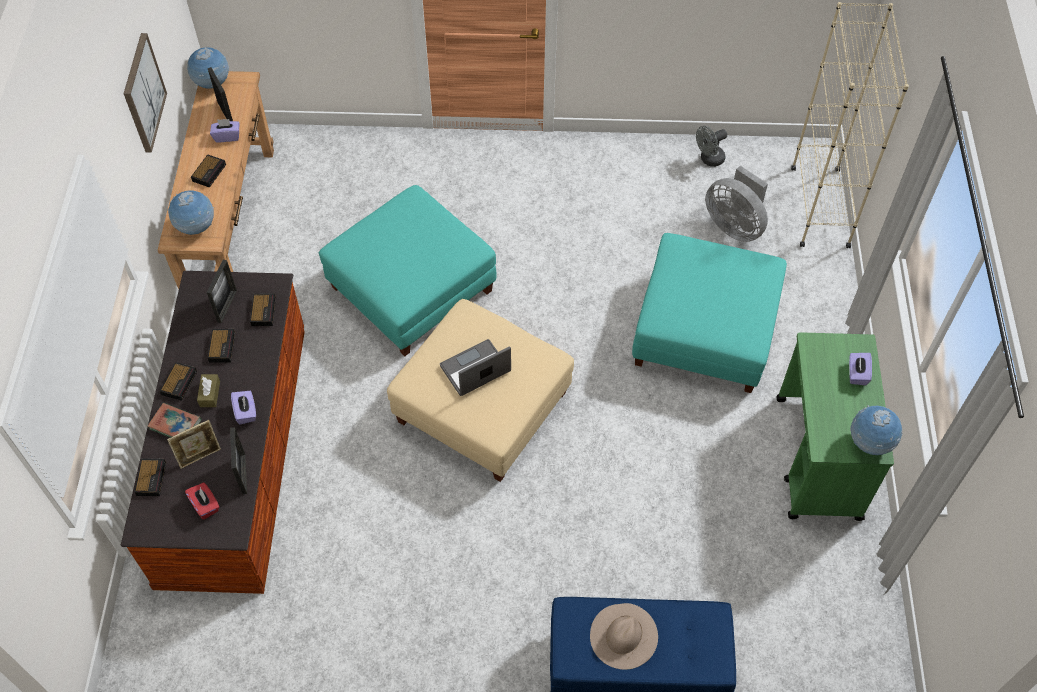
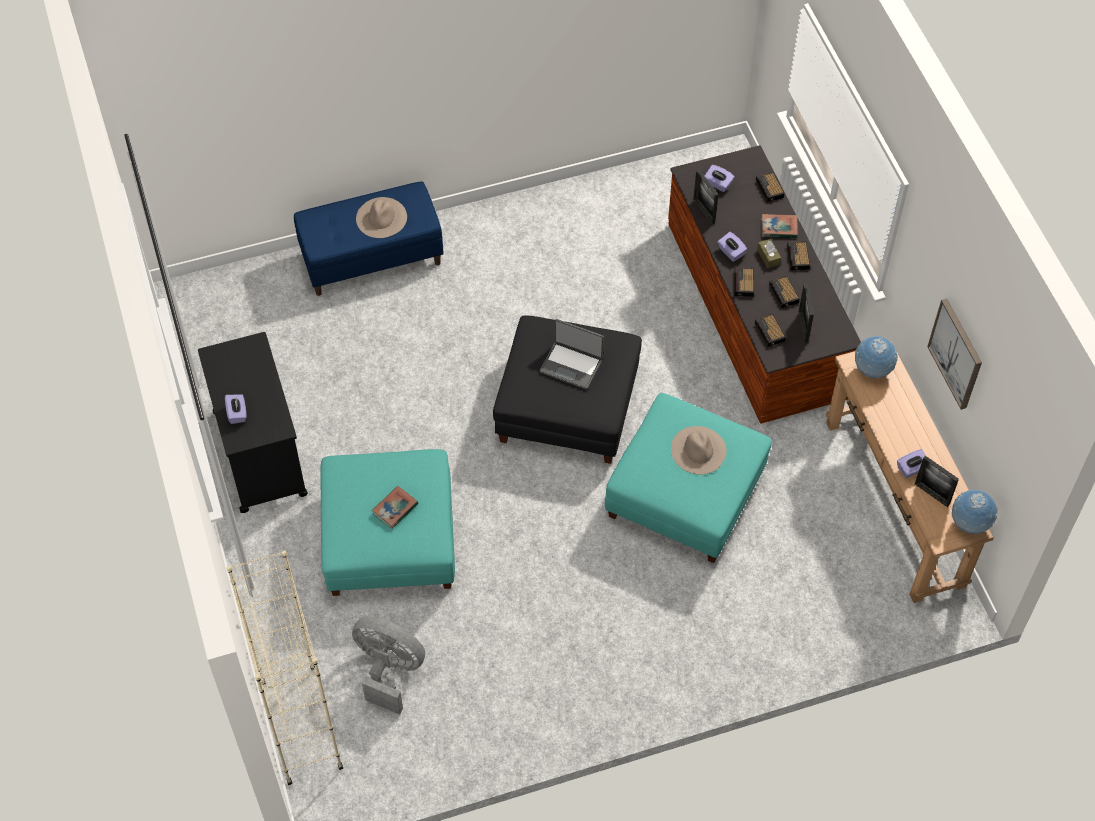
camera: 160 degrees right, 0 degrees up
(200, 456) = (744, 213): picture frame -> none
(205, 505) = (718, 184): red tissue box -> purple tissue box
(209, 172) = (900, 426): alarm clock -> alarm clock (743, 284)
(394, 251) = (698, 450): none -> beige hat
(476, 370) = (571, 365): laptop -> laptop turned 75 degrees clockwise
(481, 407) = (568, 406): beige ottoman -> black ottoman
(705, 282) = (395, 509): none -> book
(709, 159) = (438, 749): grey fan -> none
(818, 458) = (260, 452): green cart -> black cart
(869, 443) = (219, 359): globe -> none

